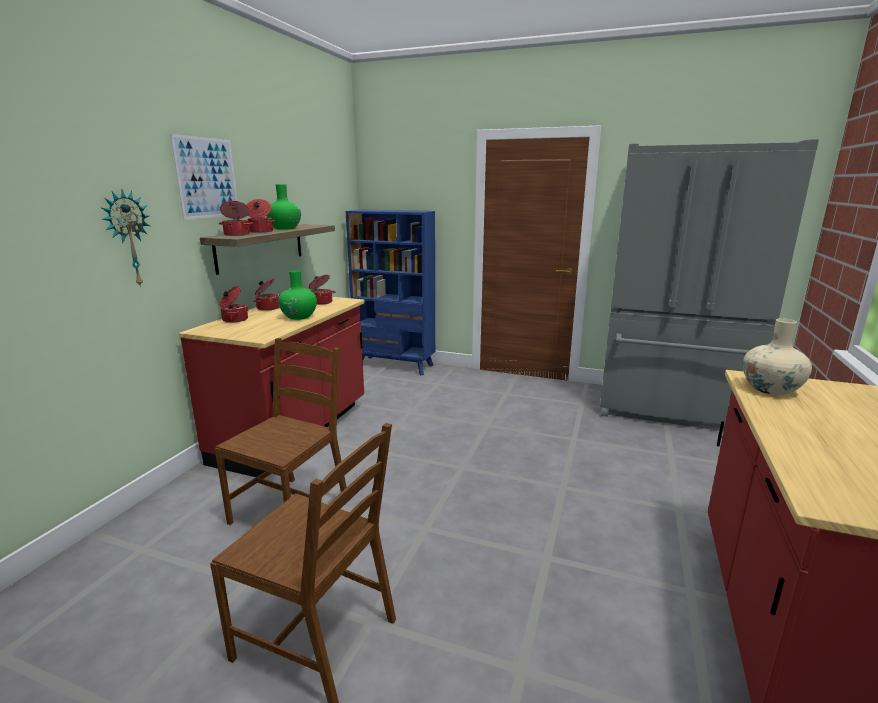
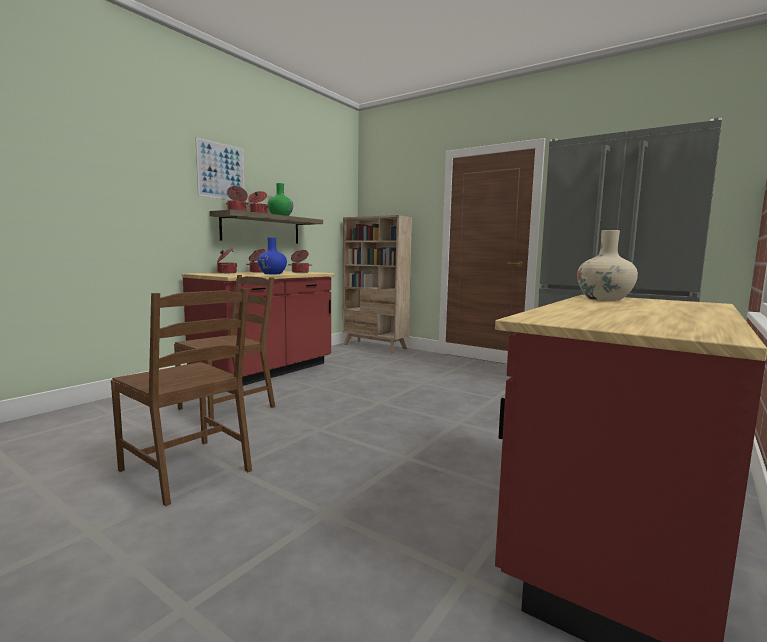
camera: 15 degrees right, 10 degrees down
(128, 239) = (152, 200): wall clock -> none
(299, 317) = (272, 274): green vase -> blue vase
(395, 366) = (374, 346): blue bookcase -> beige bookcase

